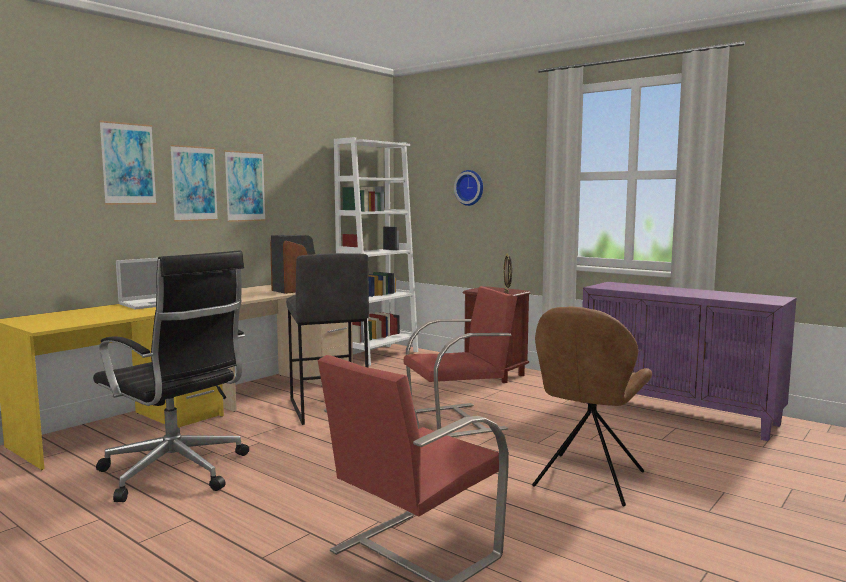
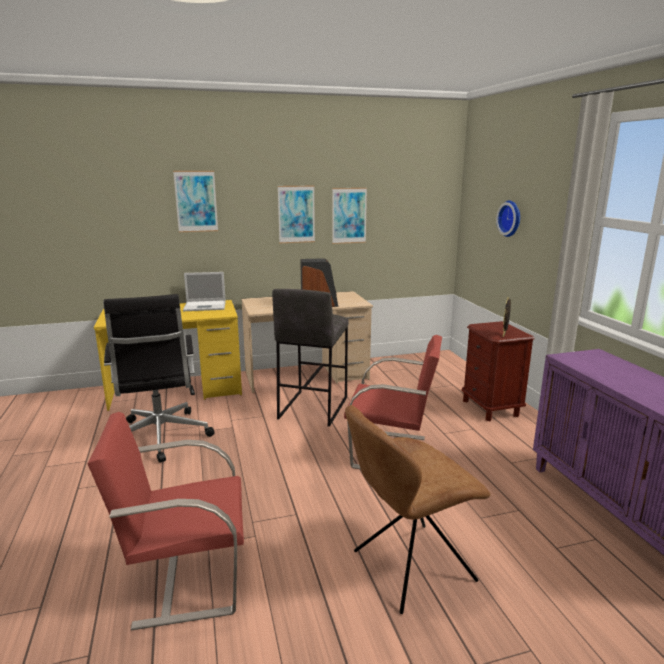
camera: 35 degrees right, 10 degrees up
(194, 183) = (250, 214): picture -> picture (349, 215)
(379, 355) = (419, 360): white bookcase -> none

